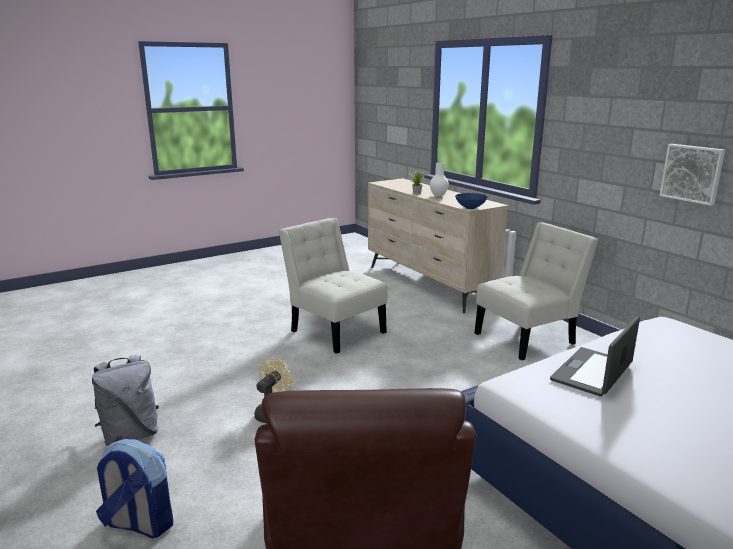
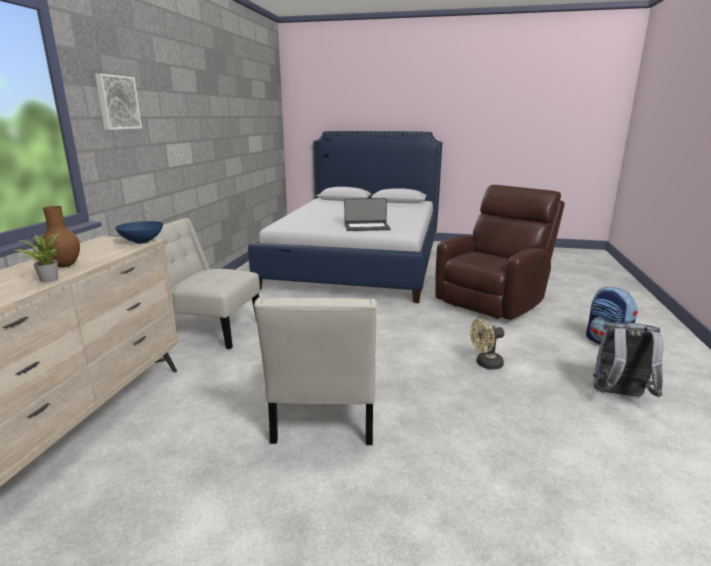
camera: 135 degrees left, 0 degrees up
(438, 196) = (65, 266): white vase -> brown vase
(692, 173) = (186, 147): picture -> picture (117, 102)

